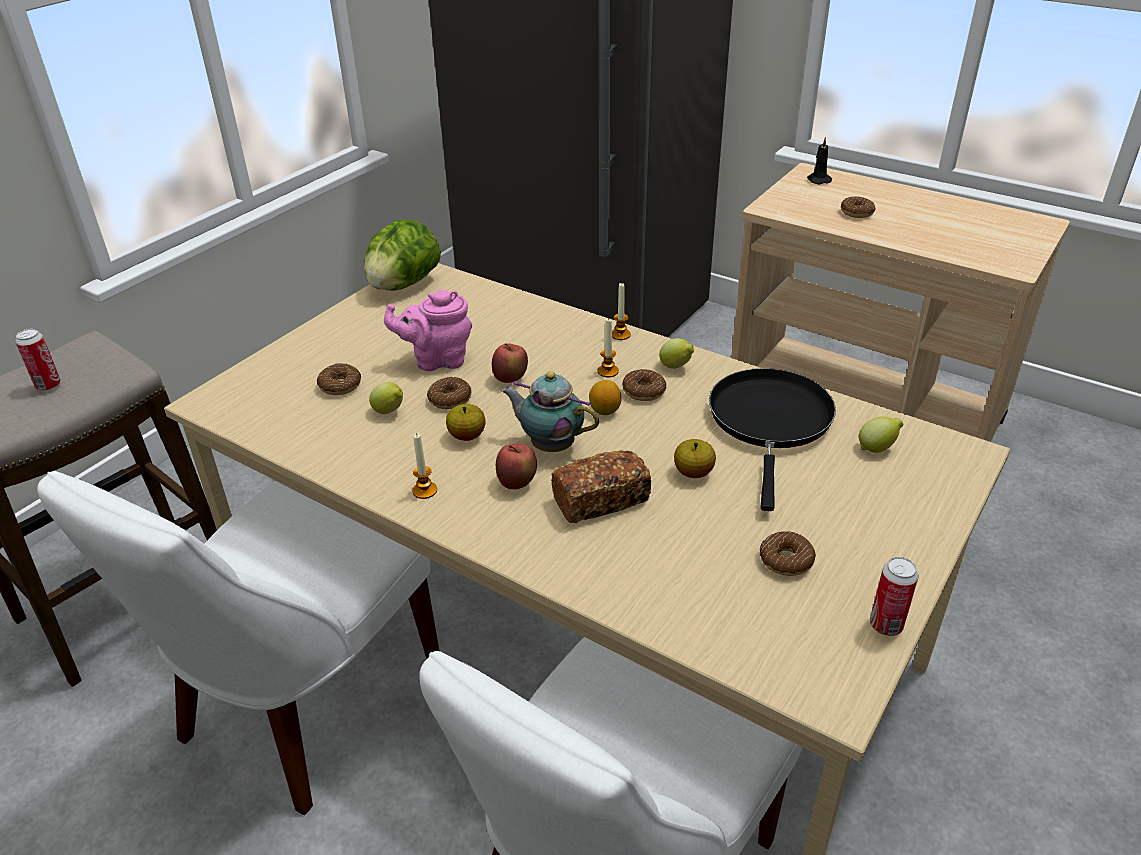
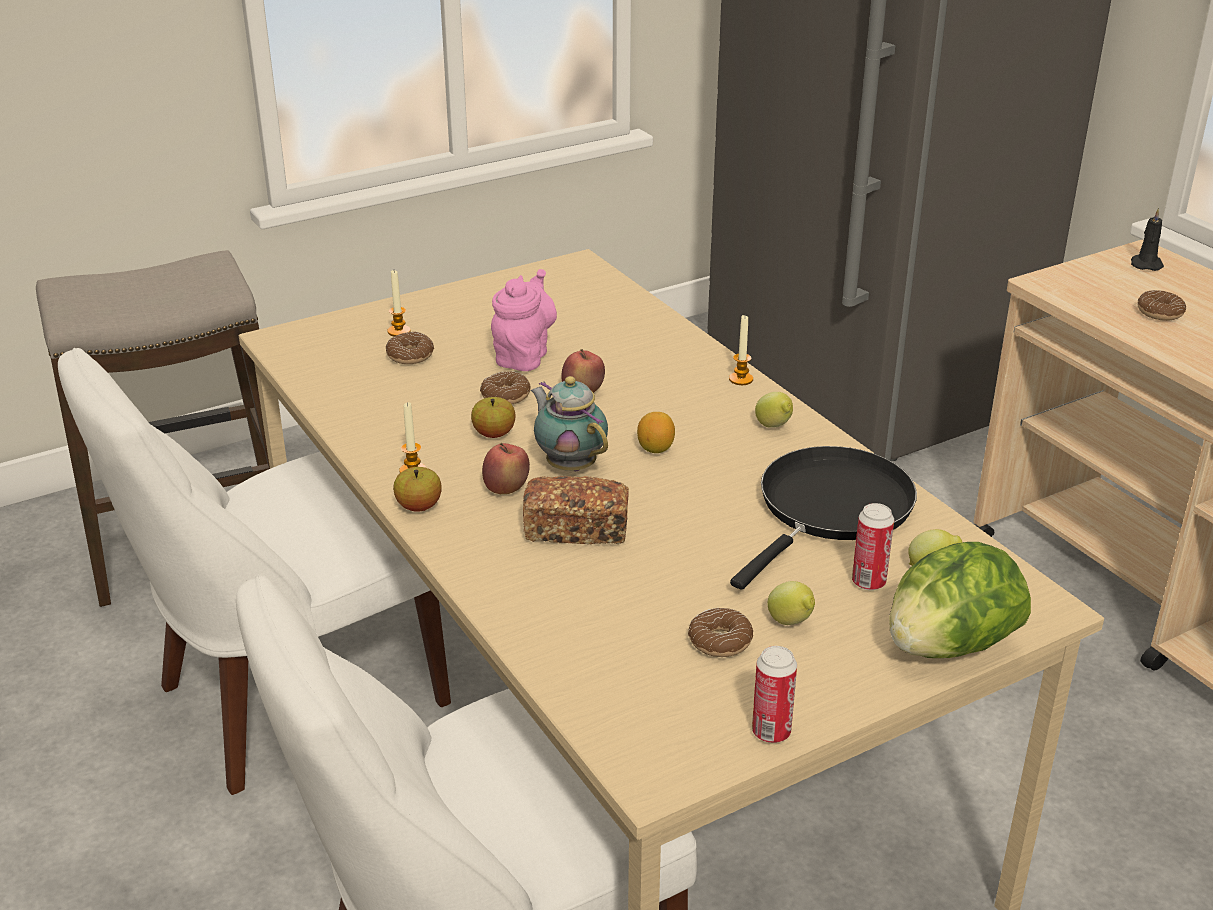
camera: 25 degrees right, 5 degrees down
(48, 385) = (154, 289): can -> can (868, 582)
(390, 412) = (438, 392): lemon -> lemon (791, 623)
(403, 285) = (550, 275): lettuce -> lettuce (949, 646)
(437, 360) = (524, 356): pink teapot -> pink teapot turned 90 degrees clockwise
(608, 371) = (693, 412): candle -> candle (399, 331)
(643, 391) = (715, 441): donut -> none
(693, 473) = (697, 533): apple -> apple (419, 506)

